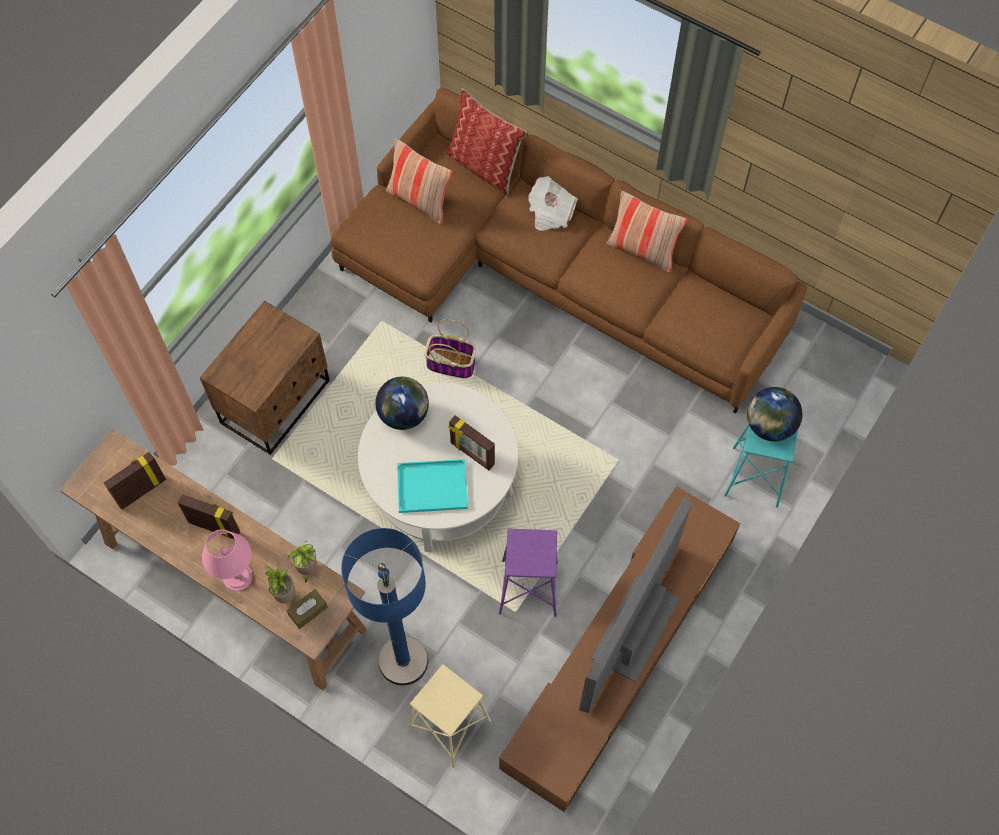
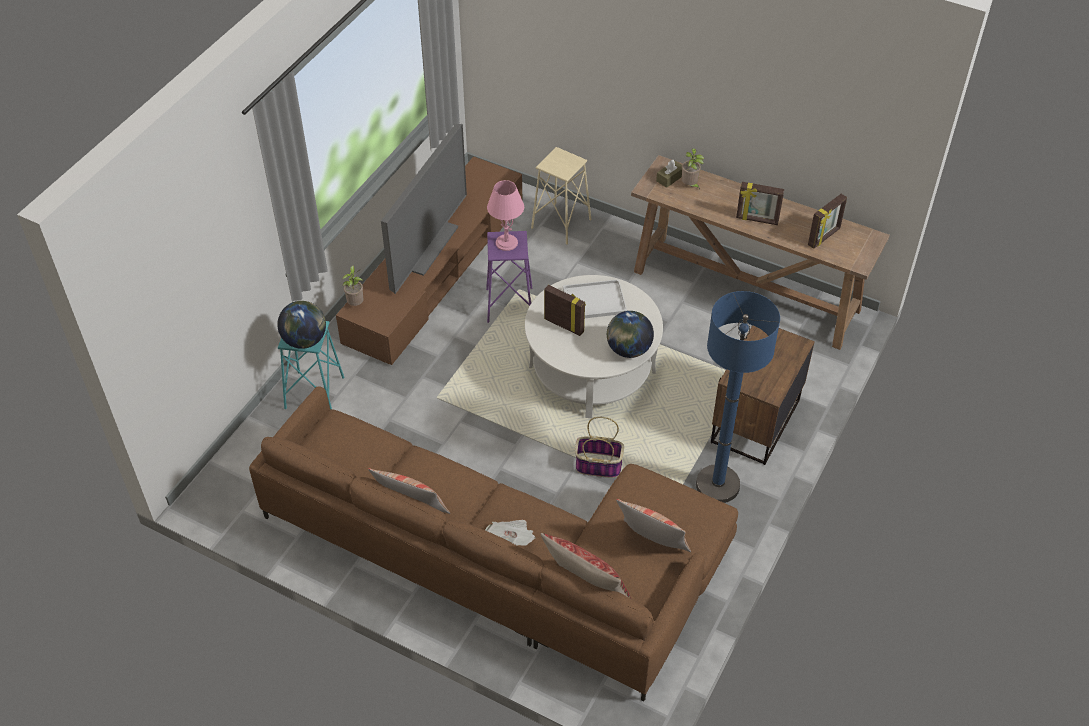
camera: 175 degrees right, 15 degrees down
(237, 577) = (729, 193): pink table lamp -> pink table lamp (507, 242)
(306, 569) = (678, 200): potted plant -> potted plant (356, 303)
(403, 661) = (602, 256): blue floor lamp -> blue floor lamp (717, 485)
(433, 486) = (593, 301): turquoise tray -> white tray

